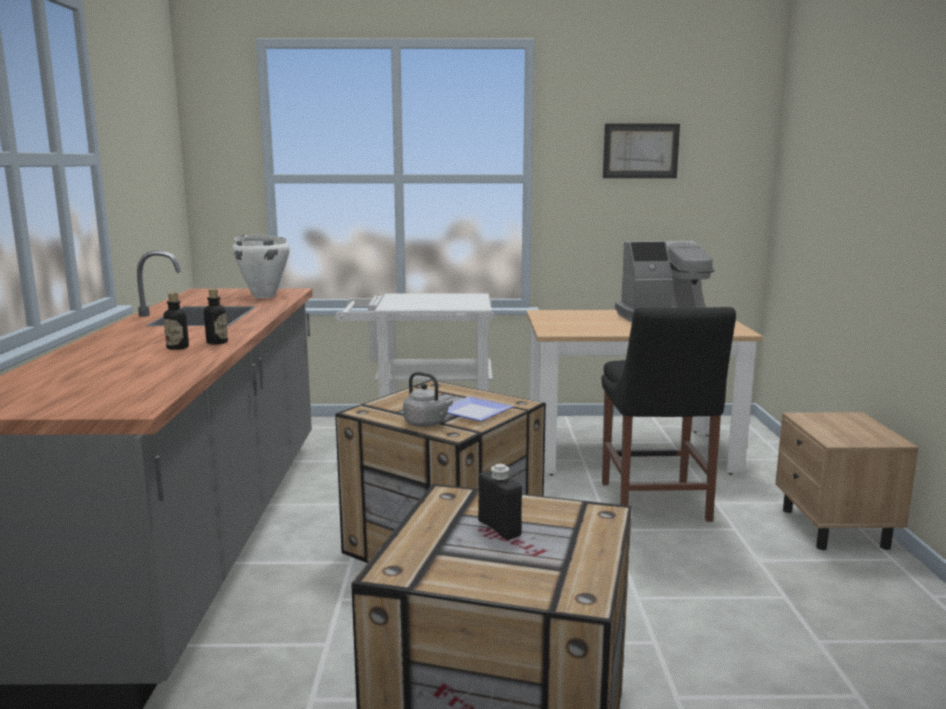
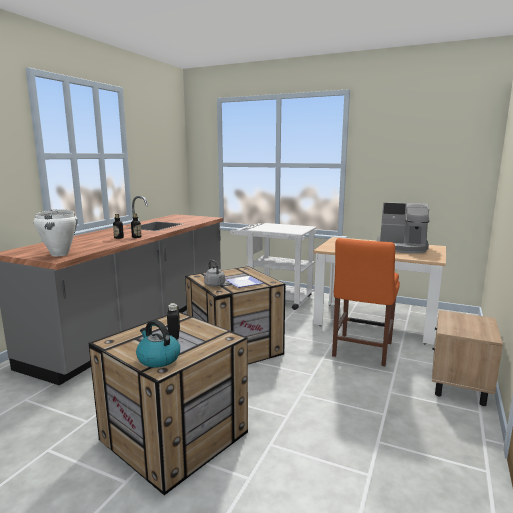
camera: 25 degrees right, 0 degrees up
(264, 296) = (195, 219): white cooking pot -> white cooking pot (60, 254)
(544, 580) = (158, 359): none -> kettle
(640, 151) = (409, 150): picture -> none
(655, 504) = (361, 351): black chair -> orange chair

